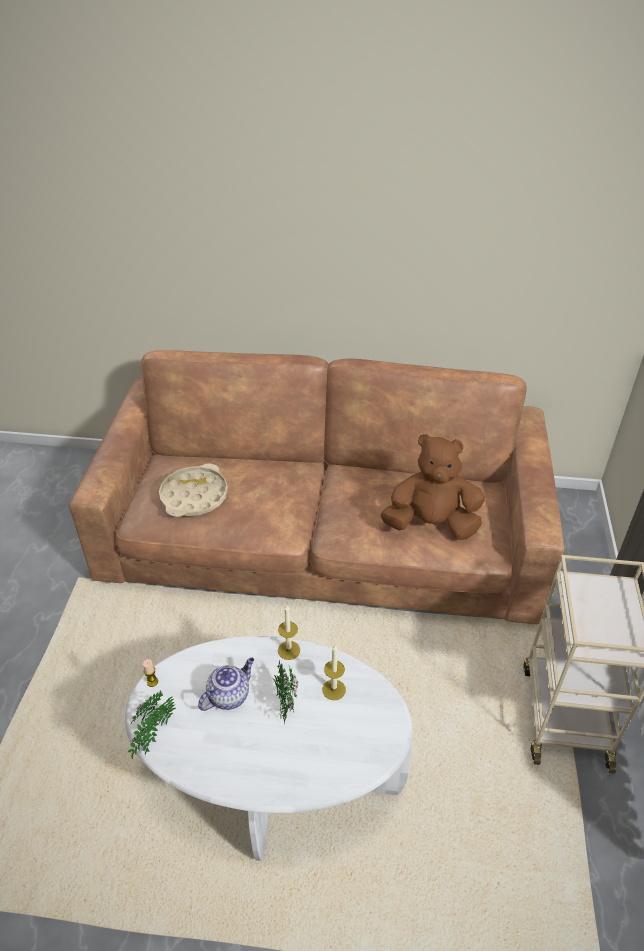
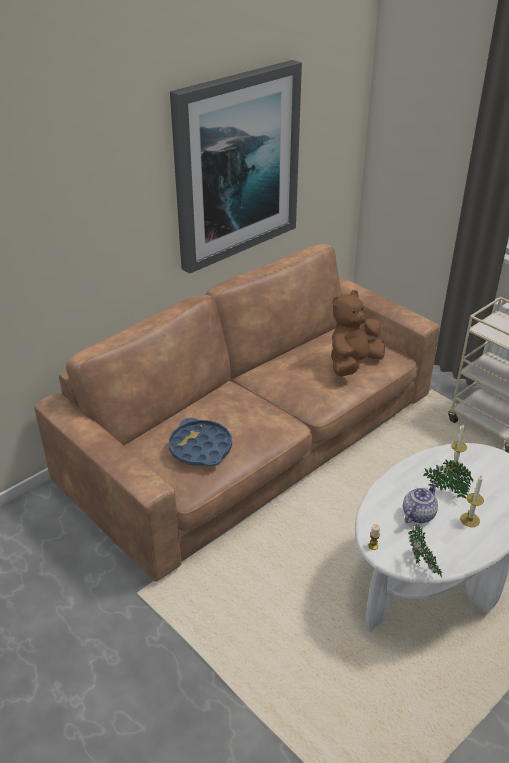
camera: 50 degrees left, 5 degrees down
(194, 496) = (200, 447): beige tray -> blue tray
(229, 695) = (418, 514): teapot -> teapot turned 45 degrees clockwise
(289, 650) = (405, 470): candle -> candle (470, 520)
(417, 235) = (235, 166): none -> picture

